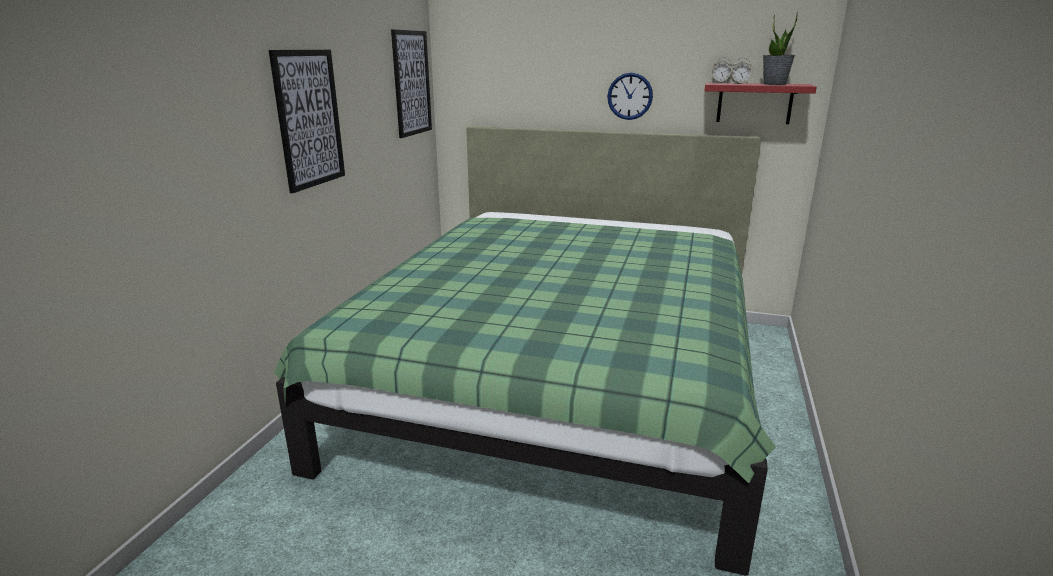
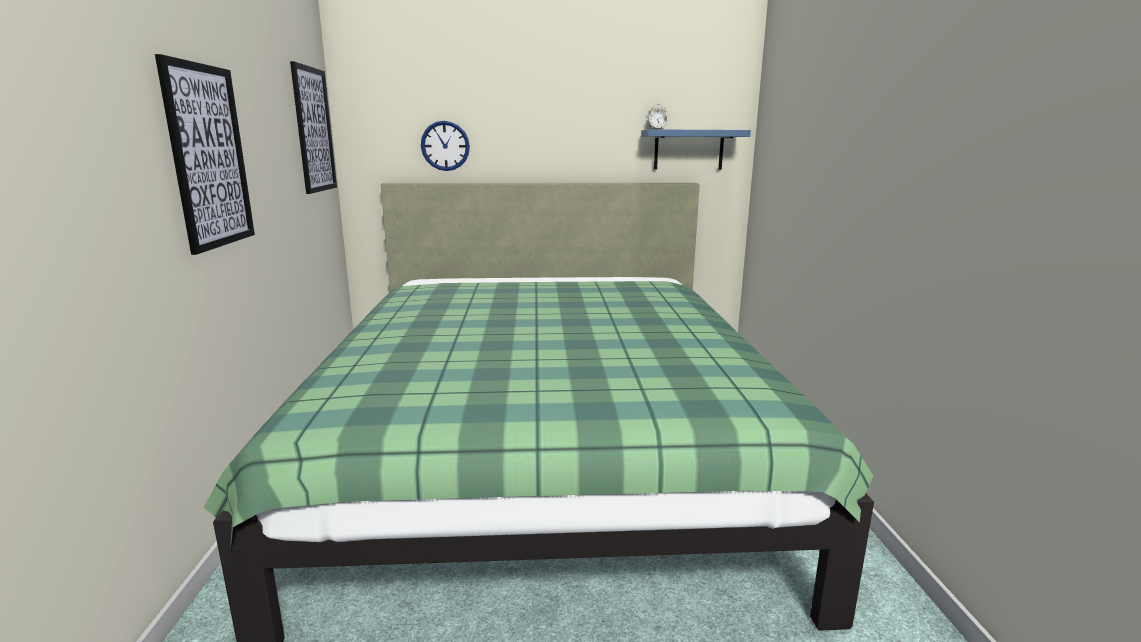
camera: 20 degrees left, 5 degrees down
(630, 96) = (565, 145): wall clock -> wall clock (445, 146)
(739, 84) = (678, 129): alarm clock -> none
(754, 103) = (688, 150): red shelf -> blue shelf
(774, 84) = (709, 129): potted plant -> none

